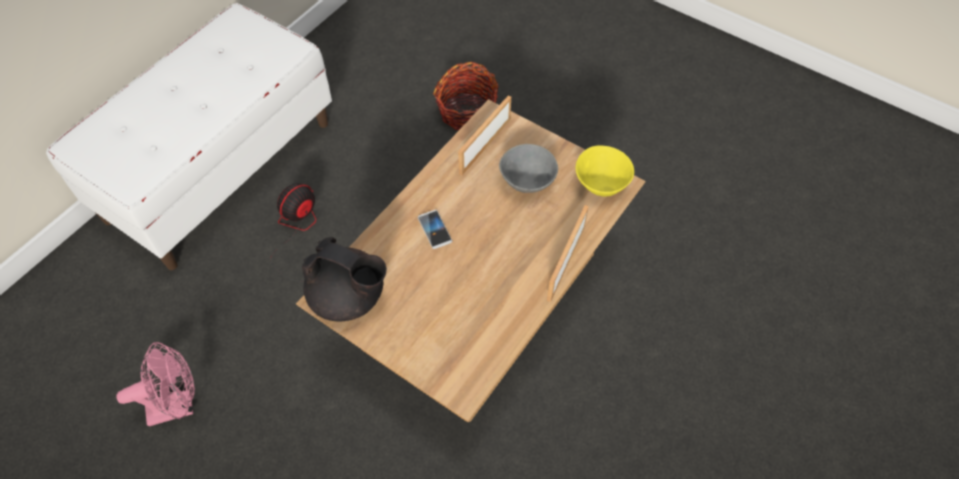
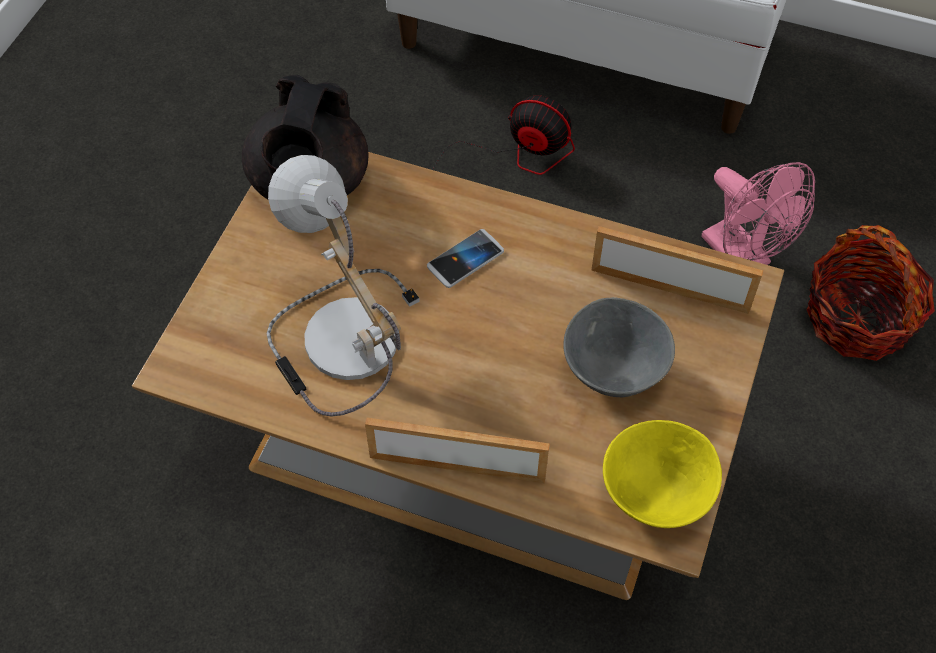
camera: 75 degrees right, 0 degrees up
(178, 405) = (206, 121): pink fan -> pink fan (743, 258)
(469, 302) = (339, 339): none -> table lamp

